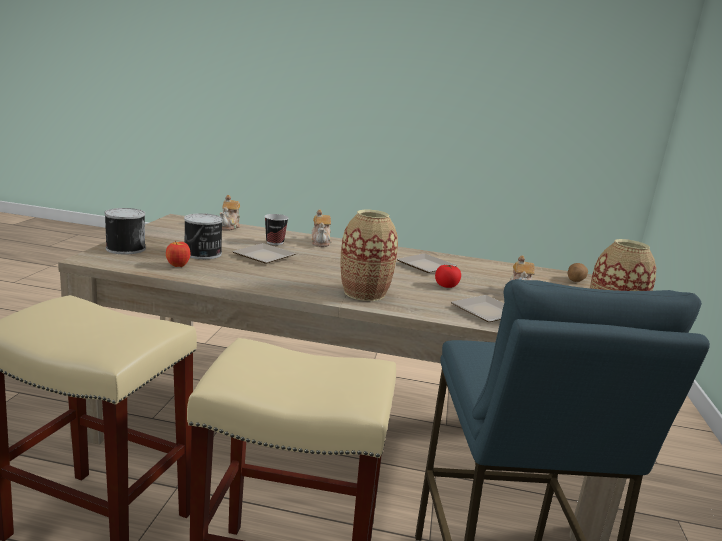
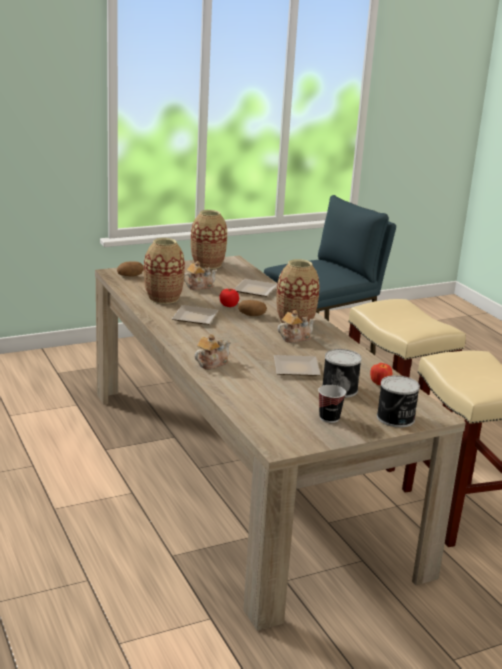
camera: 125 degrees left, 5 degrees up
(229, 227) = (250, 413): teapot -> teapot (295, 338)
(275, 242) = (253, 378): cup -> cup (329, 418)
(406, 284) = (252, 315): none -> potato
(492, 272) = (163, 298): none -> vase

